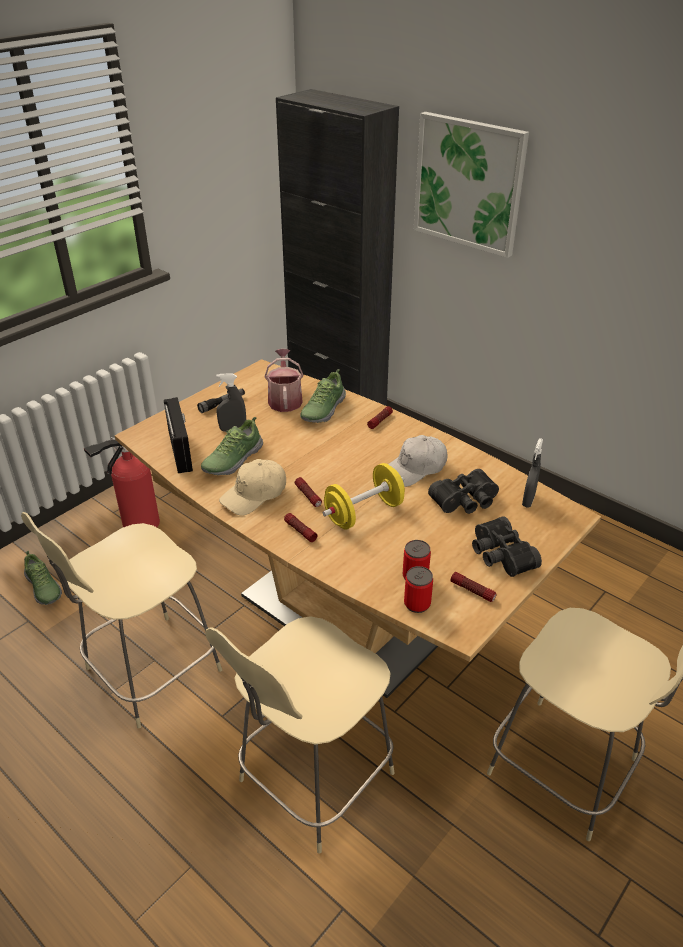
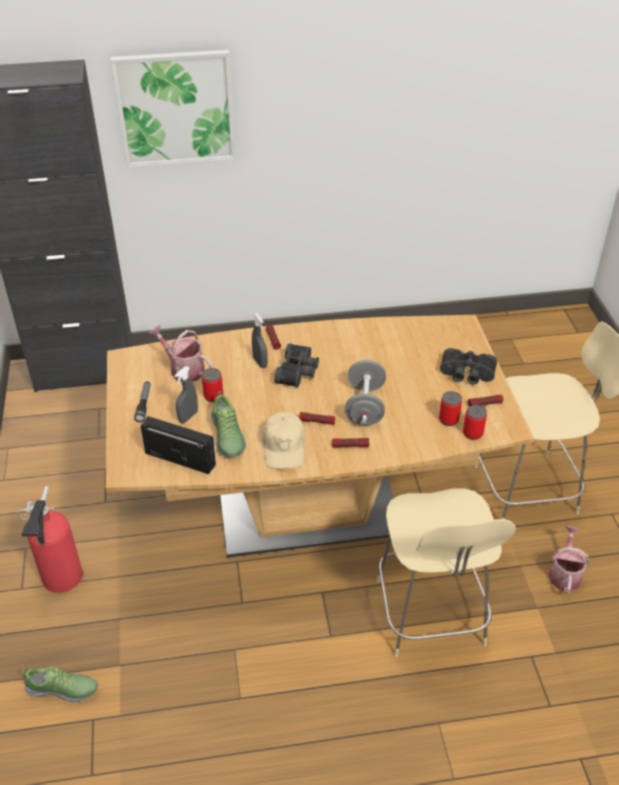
camera: 50 degrees left, 5 degrees up
(149, 672) = (243, 659): beige stool -> none
(271, 428) = (213, 396): none -> can
(322, 409) = (223, 358): shoe -> none
(364, 513) = (365, 406): yellow dumbbell -> grey dumbbell
(415, 468) = (346, 356): white cap -> none
(466, 502) = (404, 356): black binoculars -> black binoculars (298, 372)
(488, 877) = (564, 573): none -> watering can
(528, 500) = (431, 331): grey spray bottle -> grey spray bottle (260, 362)

